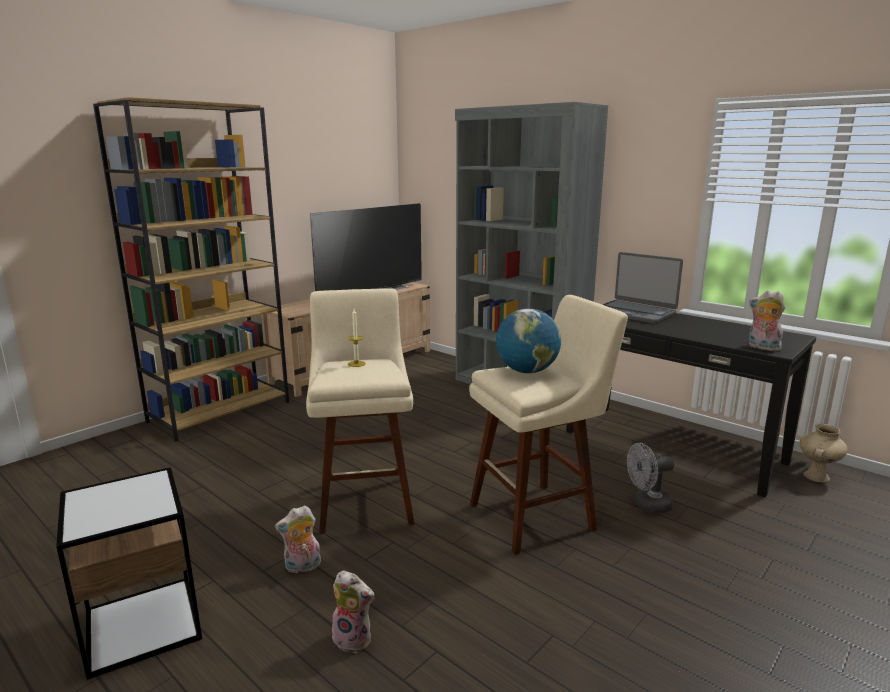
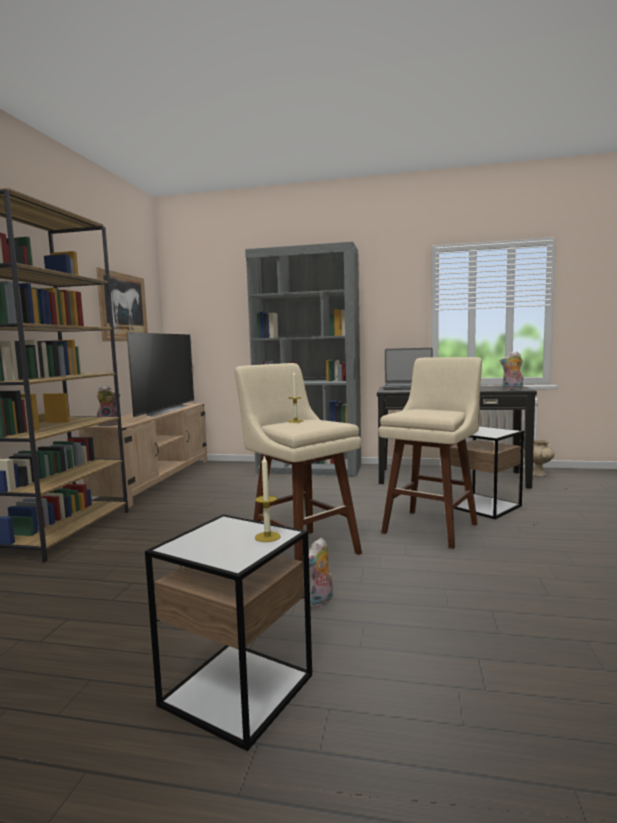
camera: 30 degrees left, 10 degrees down
(145, 509) = (267, 537): none -> candle
(333, 176) = (123, 307): none -> picture
(354, 638) = (430, 626): plush toy -> plush toy (109, 424)
(526, 371) = (420, 410): globe -> none
(647, 505) = (483, 506): grey fan -> side table

